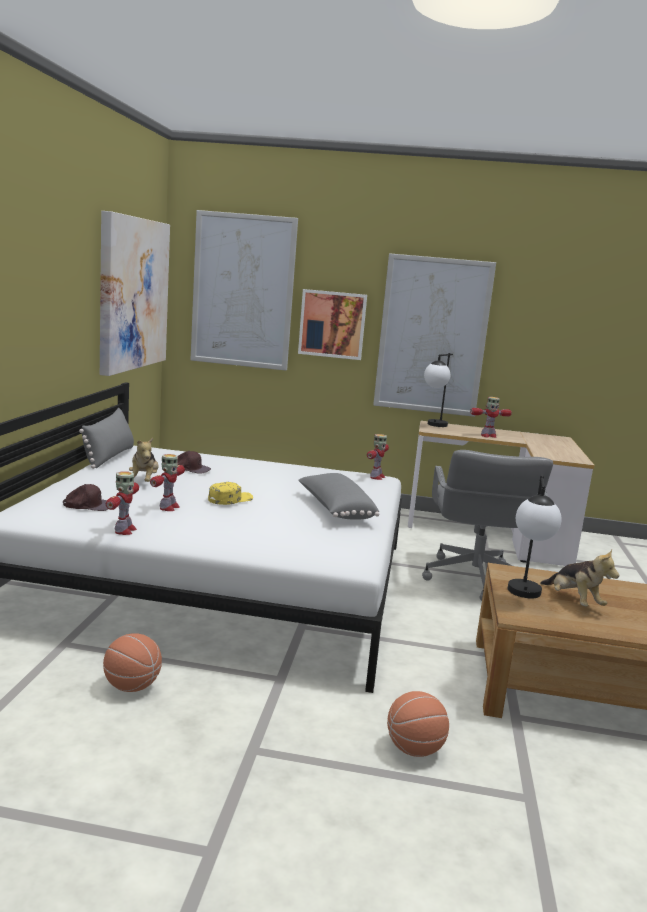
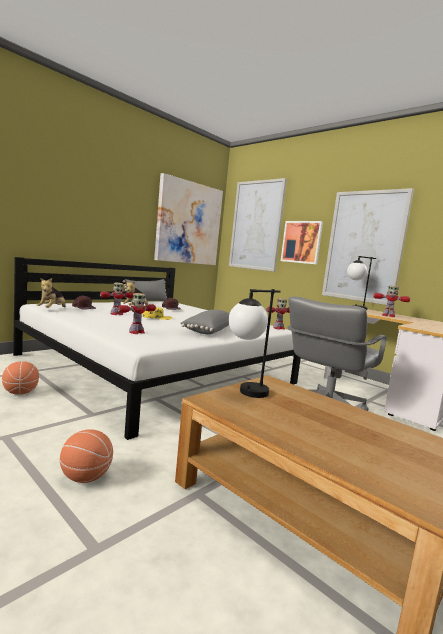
camera: 35 degrees right, 5 degrees down
(124, 531) = (70, 314): toy robot -> toy robot (136, 332)
(573, 601) = (284, 408): plush toy -> plush toy (52, 309)

